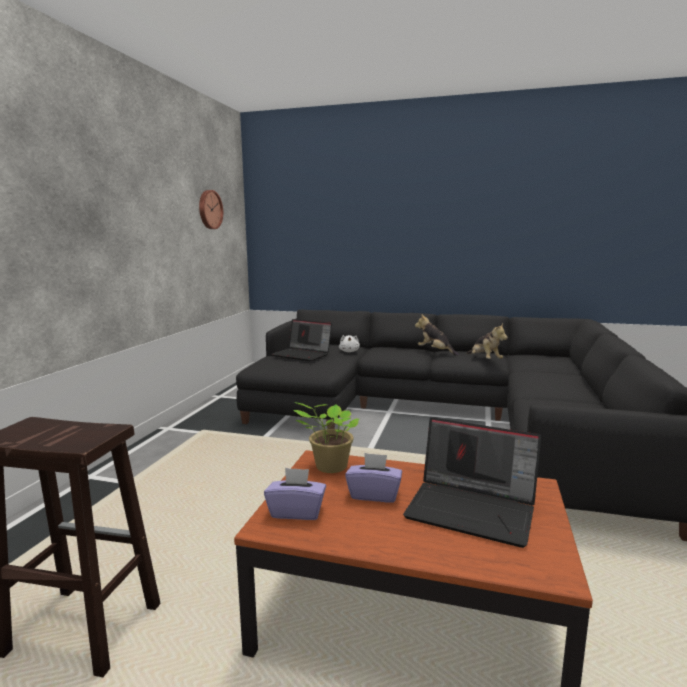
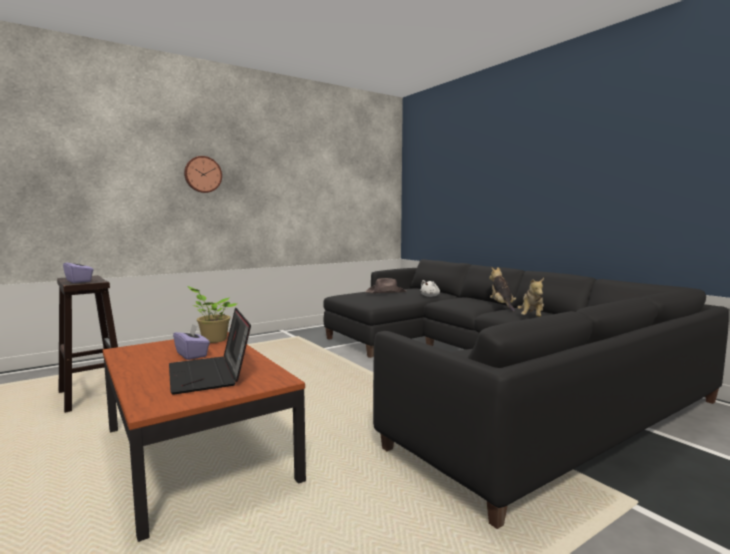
camera: 40 degrees right, 5 degrees down
(209, 209) = (353, 175): wall clock -> wall clock (202, 174)
(296, 511) = (145, 349): purple tissue box -> purple tissue box (79, 281)
(303, 354) = (386, 292): laptop -> brown hat

